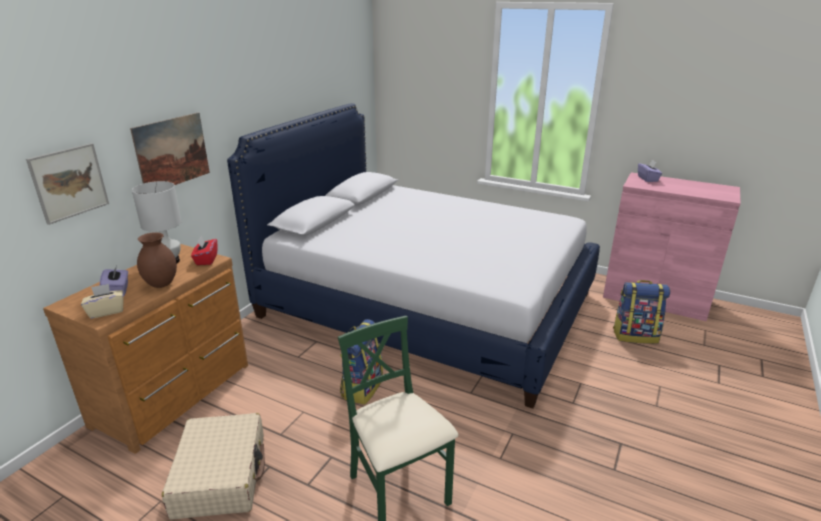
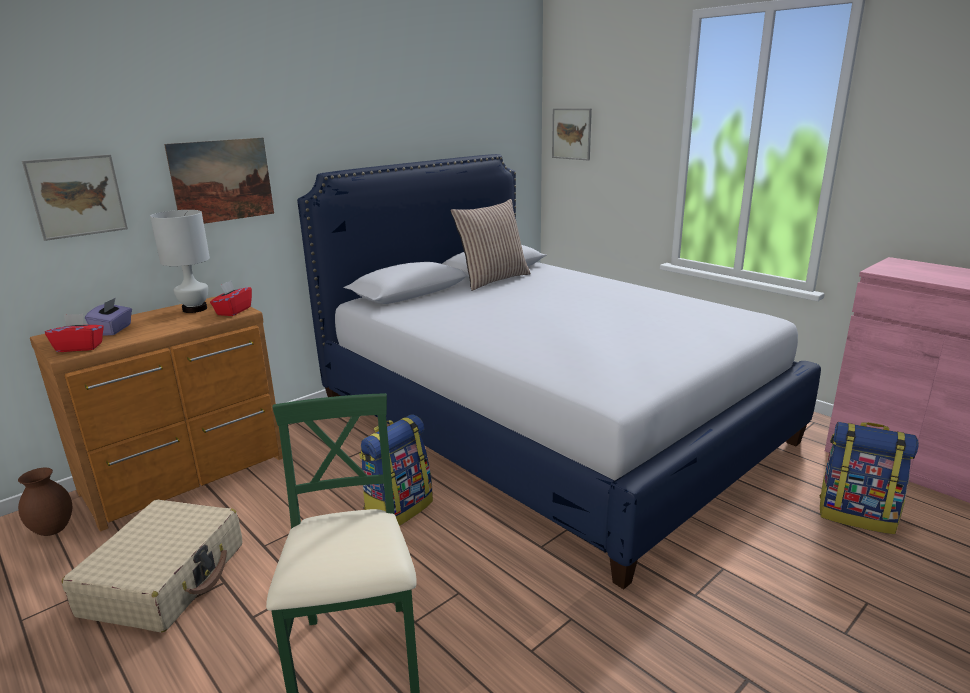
camera: 20 degrees right, 5 degrees down
(106, 311) = (80, 347): beige tissue box -> red tissue box
(161, 284) = (161, 329): brown vase -> brown vase (52, 530)
(369, 204) = (492, 279): none -> pillow
(401, 84) = (571, 134): none -> picture
(648, 179) = (912, 266): purple tissue box -> none

